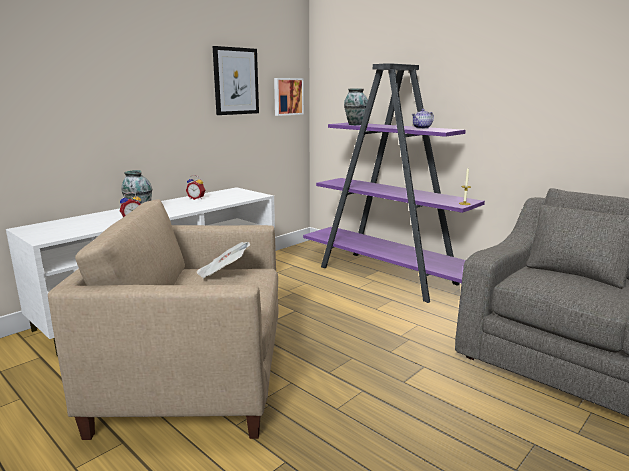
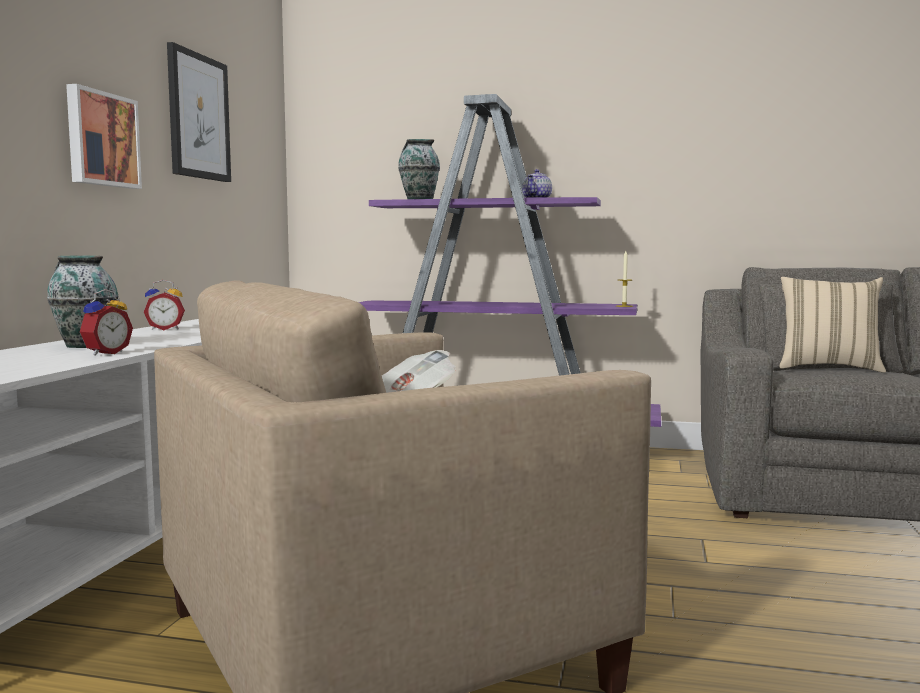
camera: 30 degrees left, 10 degrees down
(287, 96) = (263, 161): picture -> picture (101, 139)
(562, 274) = (828, 368): none -> beige pillow

